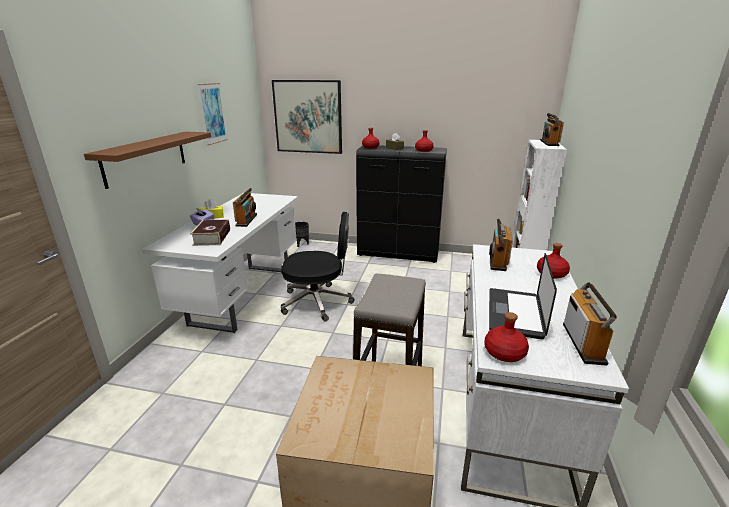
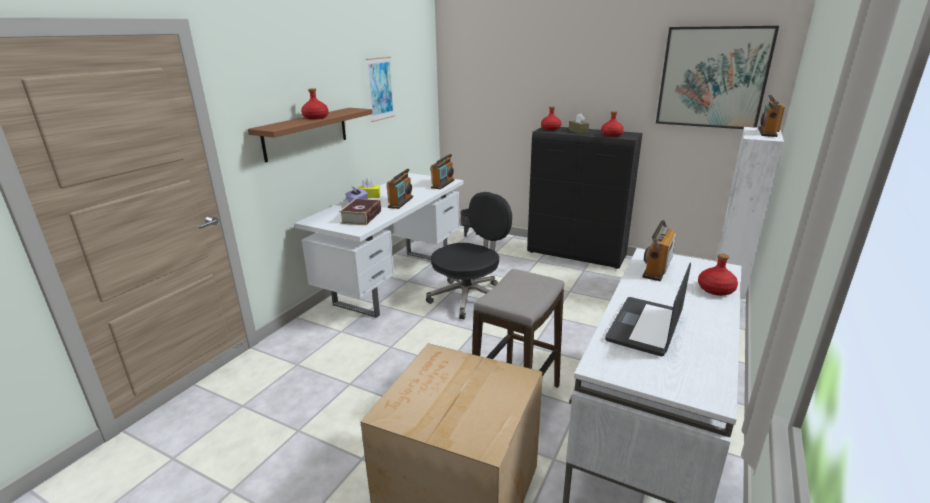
camera: 15 degrees right, 0 degrees up
(308, 117) = (486, 92): picture -> picture (712, 77)
(318, 302) = (469, 297): black office chair -> black office chair turned 60 degrees counterclockwise
(505, 353) = (611, 364): red bottle -> red bottle (316, 118)
(583, 343) = (709, 367): radio -> radio (443, 184)

